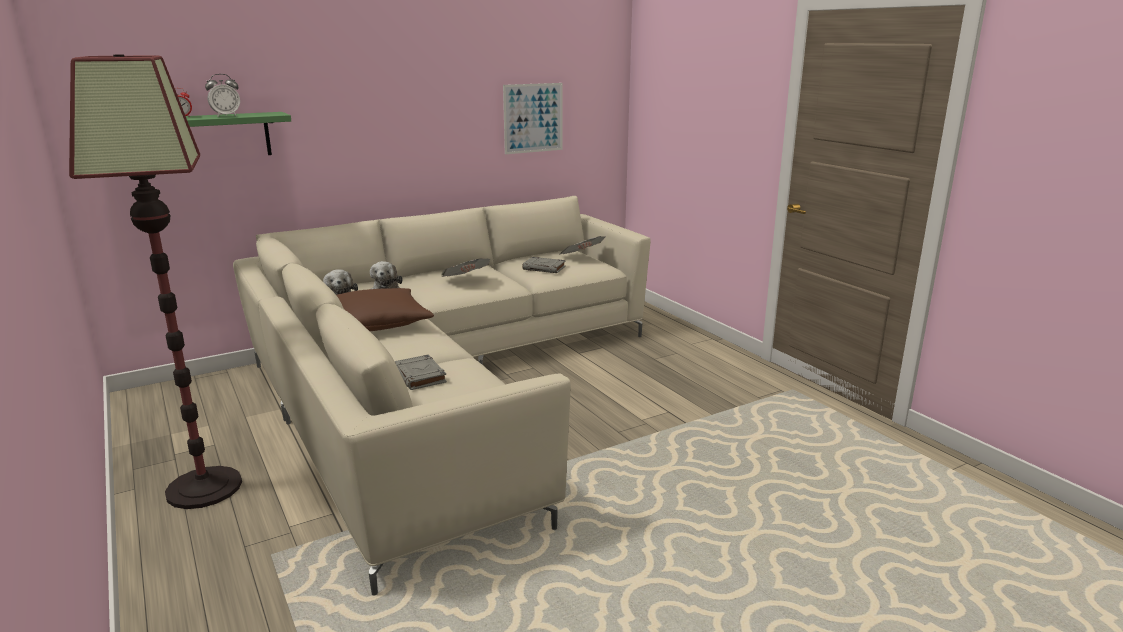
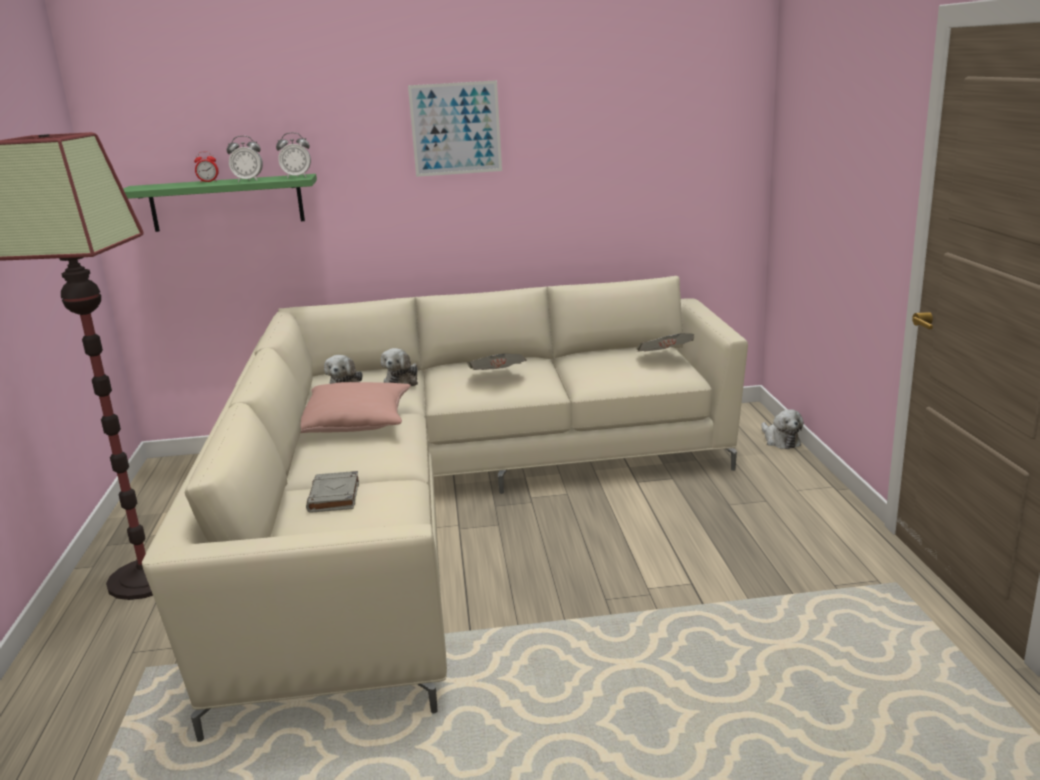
camera: 25 degrees right, 0 degrees up
(272, 113) = (297, 177): none -> alarm clock
(378, 324) = (356, 423): brown pillow -> pink pillow
(533, 118) = (627, 176): picture -> picture (456, 129)
(544, 268) = (604, 369): grey book -> none
(657, 314) = (780, 441): none -> plush toy

